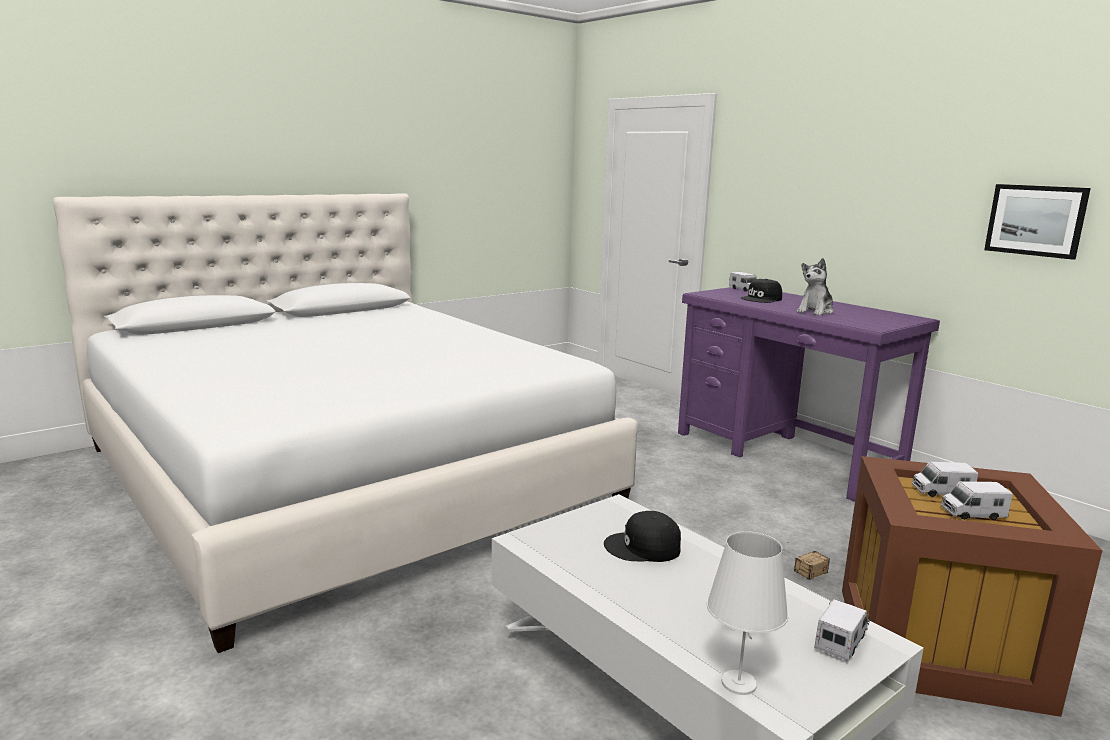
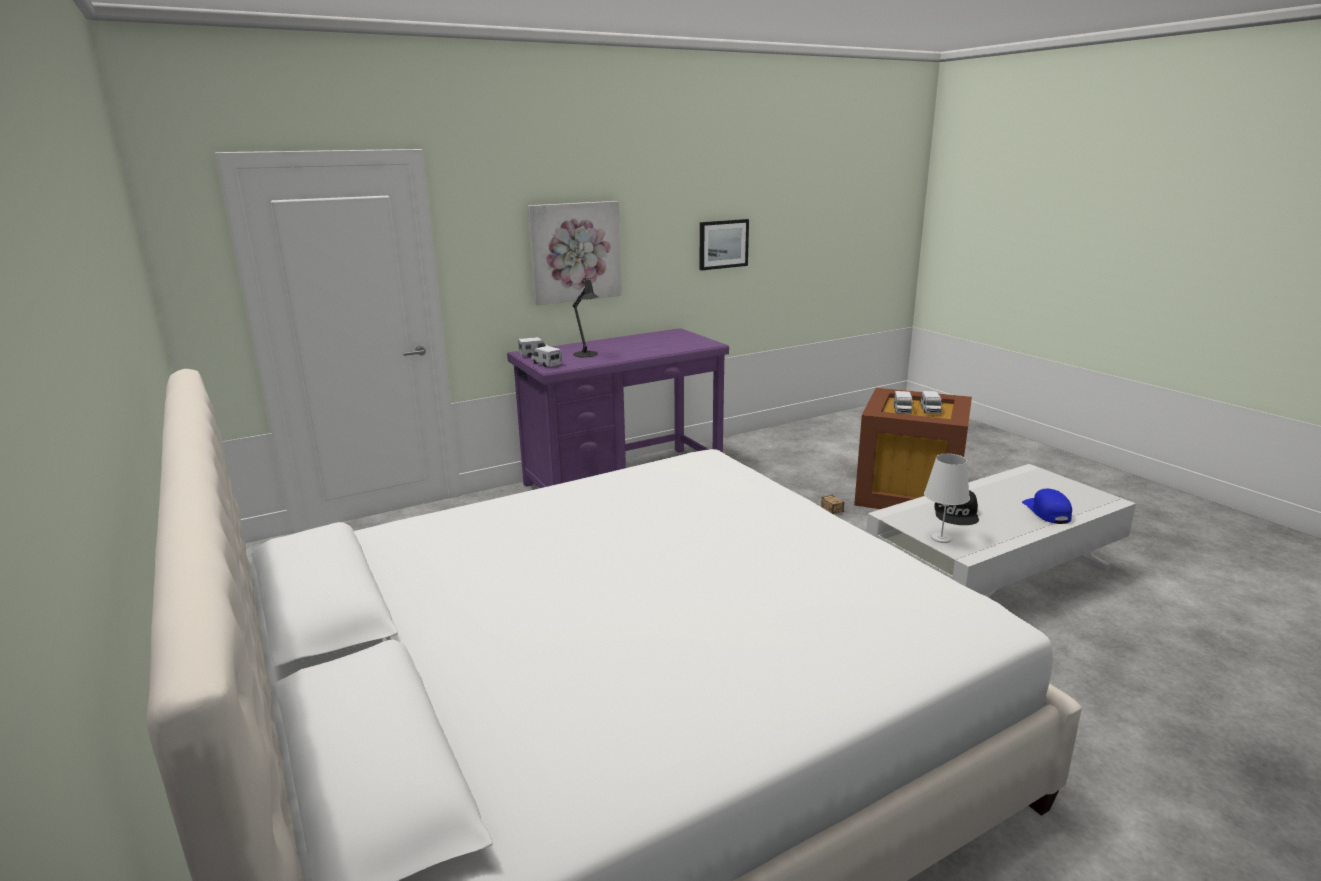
camera: 80 degrees left, 5 degrees up
(687, 624) = (1047, 512): none -> blue cap
(738, 683) = (1095, 507): white table lamp -> white table lamp (941, 538)
(761, 299) = (587, 355): black cap -> black table lamp
(815, 311) = (648, 348): plush toy -> none
(825, 199) = (575, 252): none -> picture
(841, 641) = (1037, 479): toy truck -> toy truck (546, 364)

